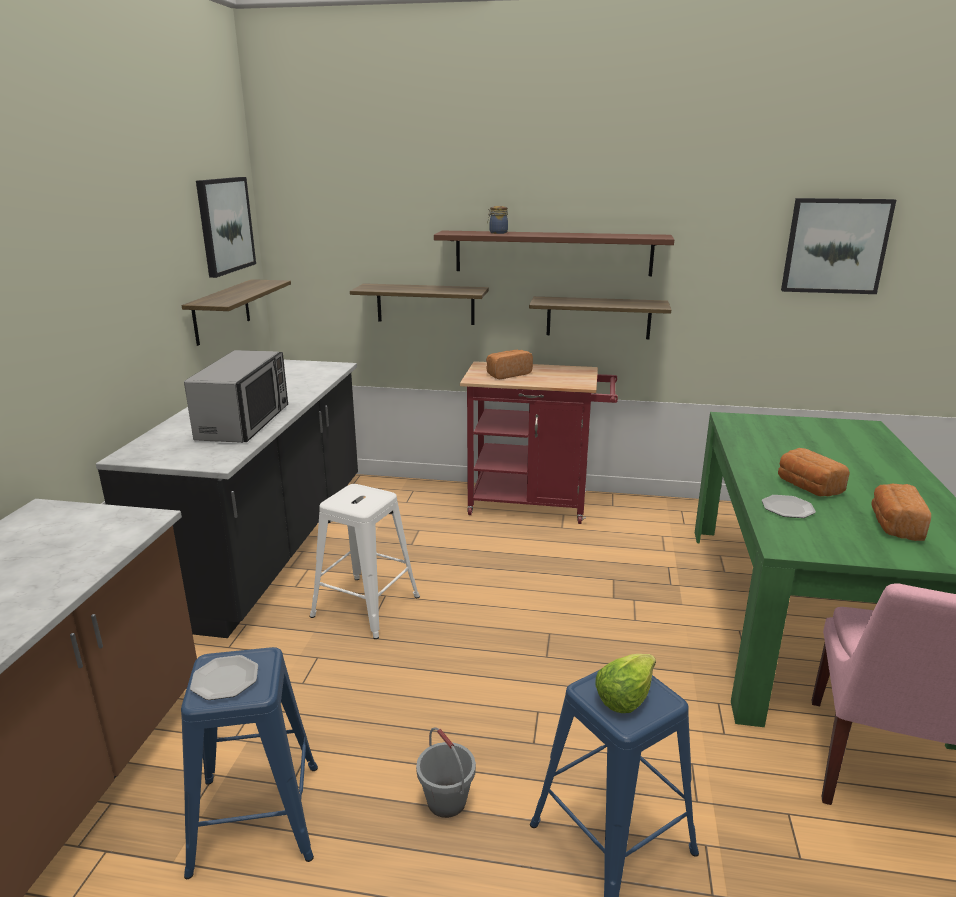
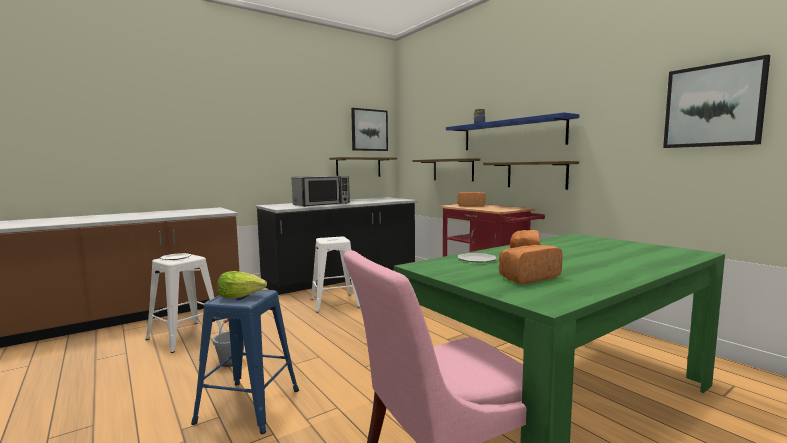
camera: 45 degrees right, 15 degrees down
(254, 816) = (185, 336): blue stool -> white stool
(553, 253) = (511, 134): brown shelf -> blue shelf

